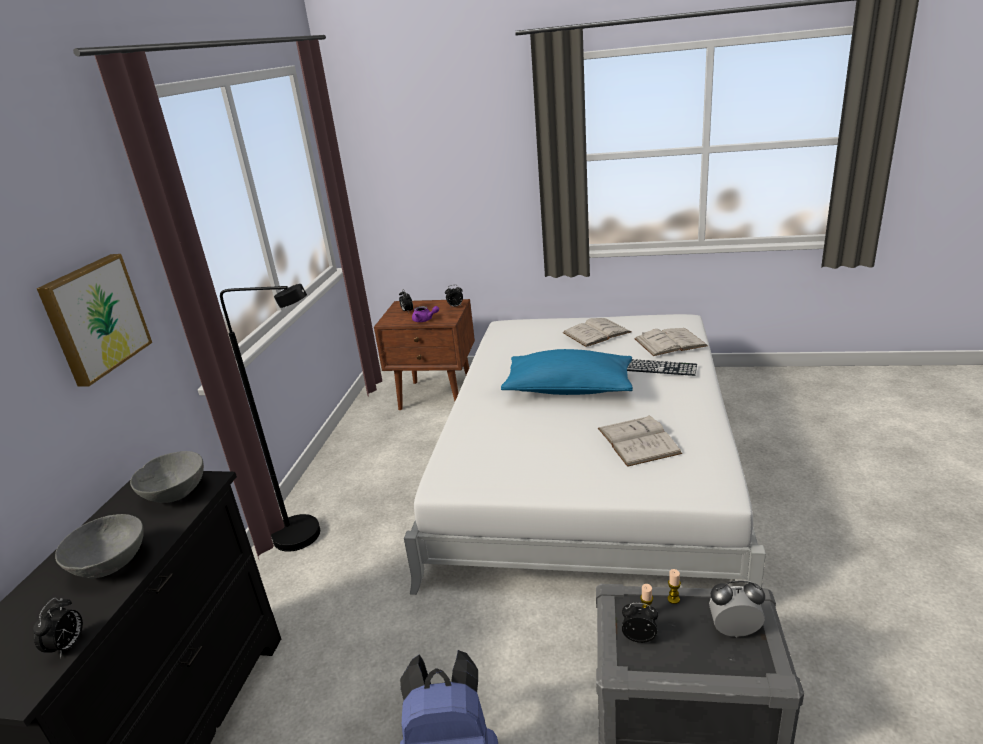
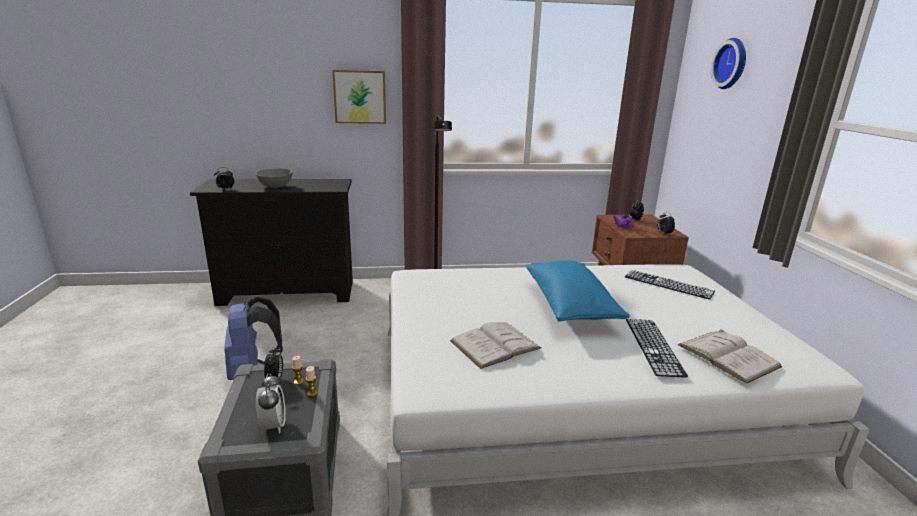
camera: 70 degrees right, 5 degrees down
(175, 493) = (328, 186): grey bowl -> none
(424, 125) = (732, 64): none -> wall clock
(536, 337) = (668, 284): none -> keyboard
(596, 332) = (707, 310): white book -> none

